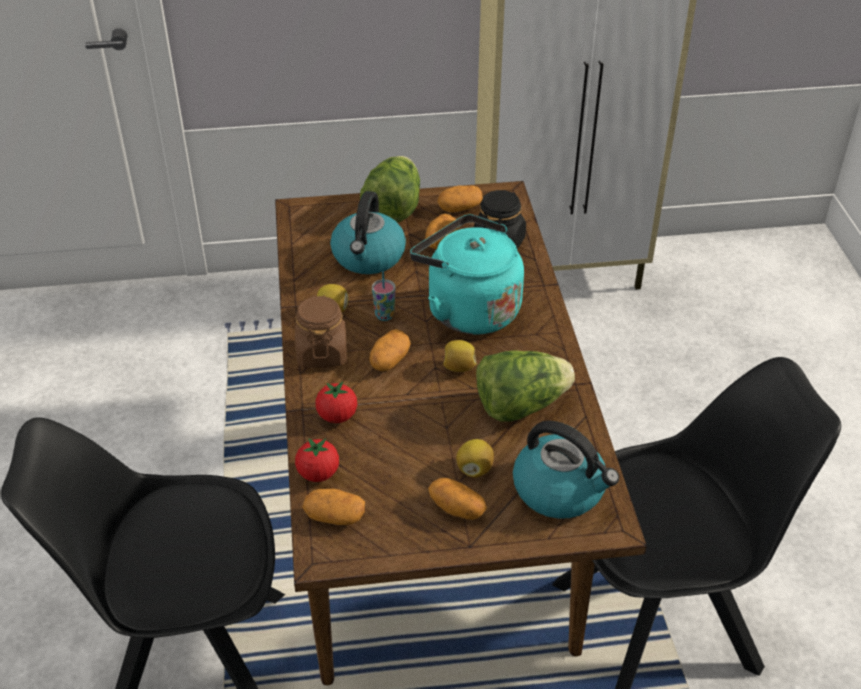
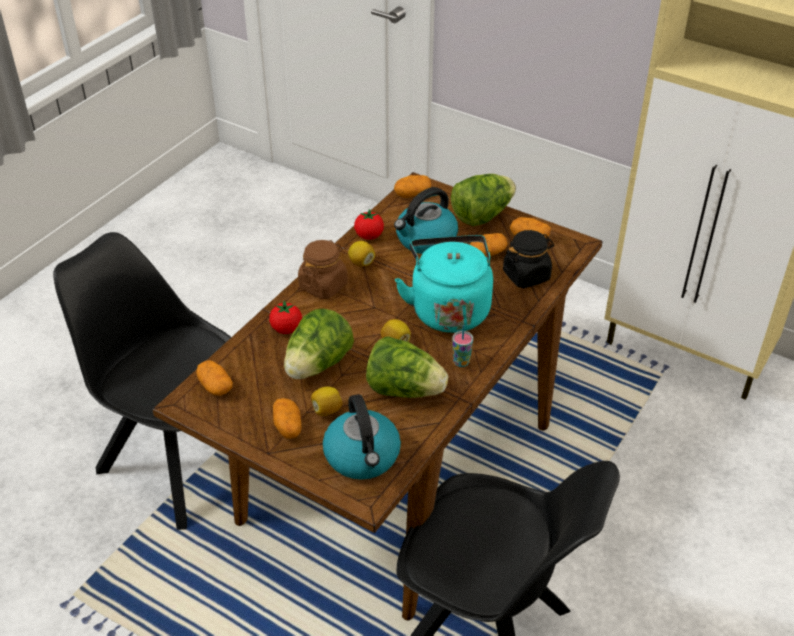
camera: 40 degrees right, 0 degrees up
(318, 473) = (236, 356): tomato -> tomato (369, 236)
(384, 316) = (389, 283): cup -> cup (461, 362)
(389, 360) = (358, 313): potato -> potato (412, 194)
(412, 432) = (318, 365): none -> lettuce

